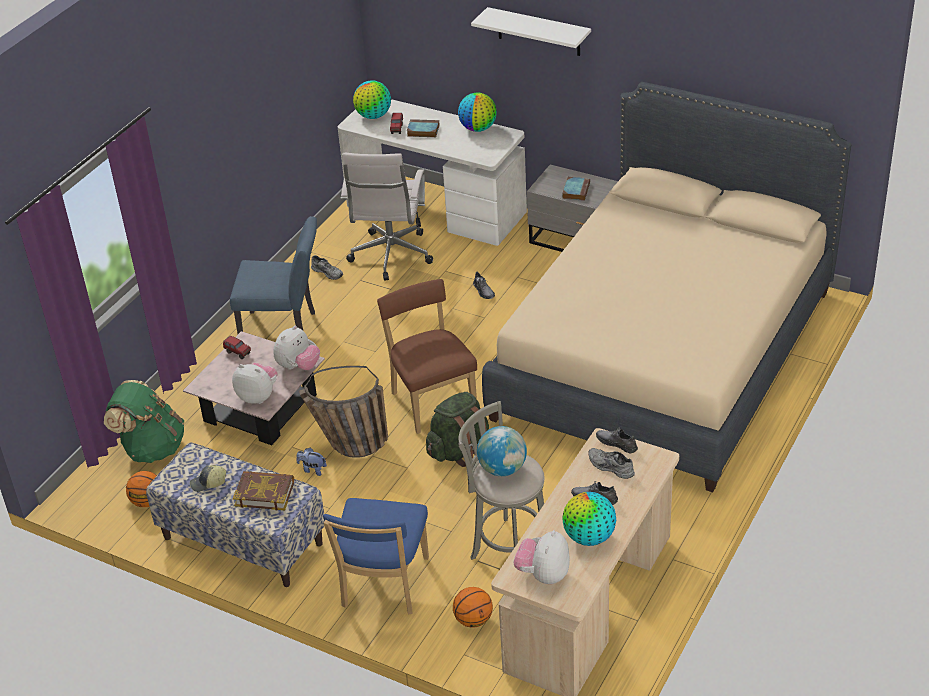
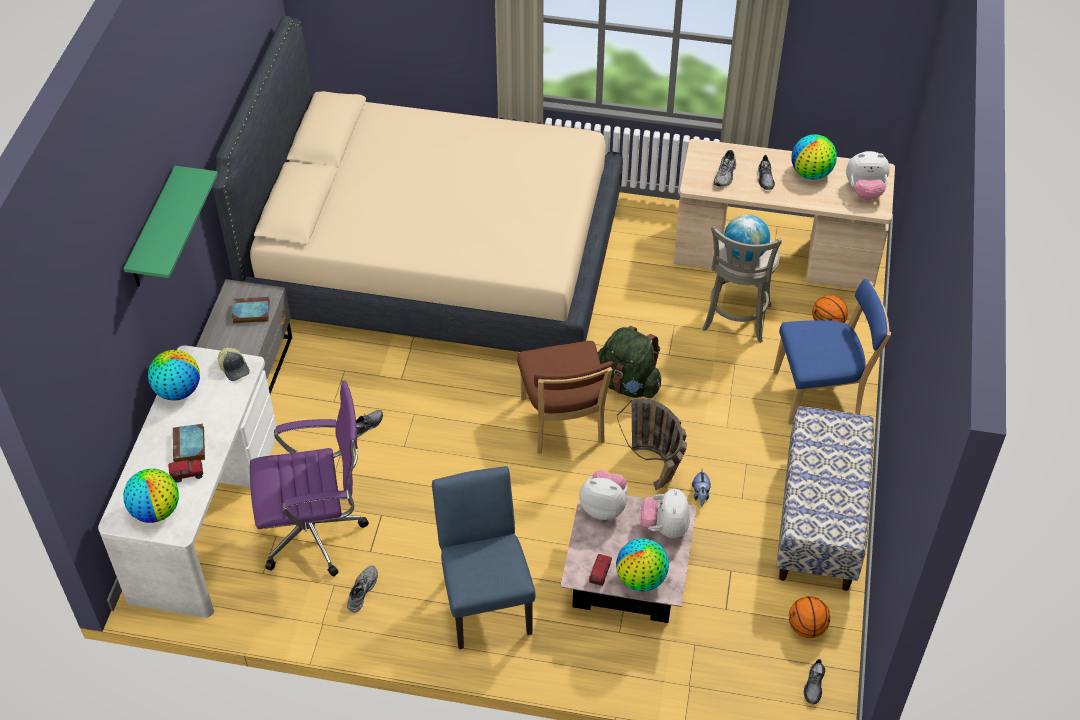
camera: 110 degrees left, 10 degrees up
(151, 448) = (727, 659): green backpack -> none
(208, 483) = (833, 496): cap -> cap (234, 368)
(219, 373) = (641, 579): none -> globe
(264, 493) = (825, 445): book -> none
(390, 257) = (317, 533): white office chair -> purple office chair
(432, 400) = (563, 424): brown chair -> brown chair turned 60 degrees counterclockwise
(538, 32) = (153, 230): white shelf -> green shelf
(616, 443) = (694, 176): grey shoe -> grey shoe (814, 685)

